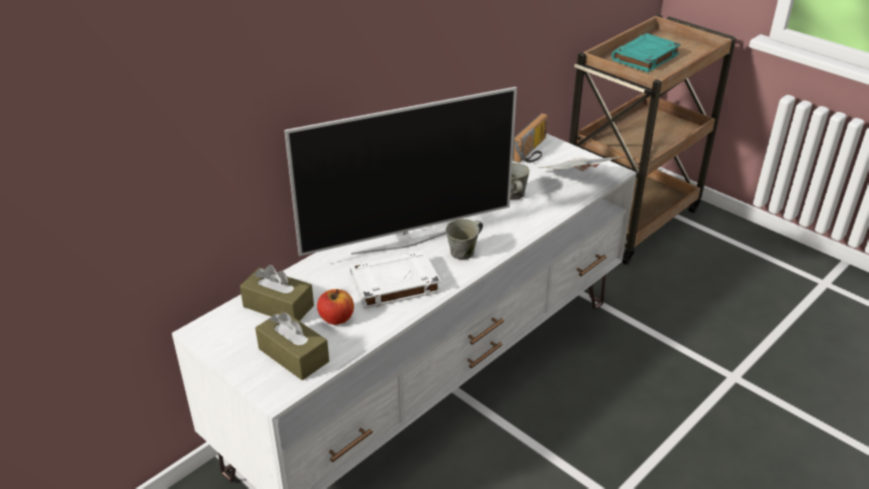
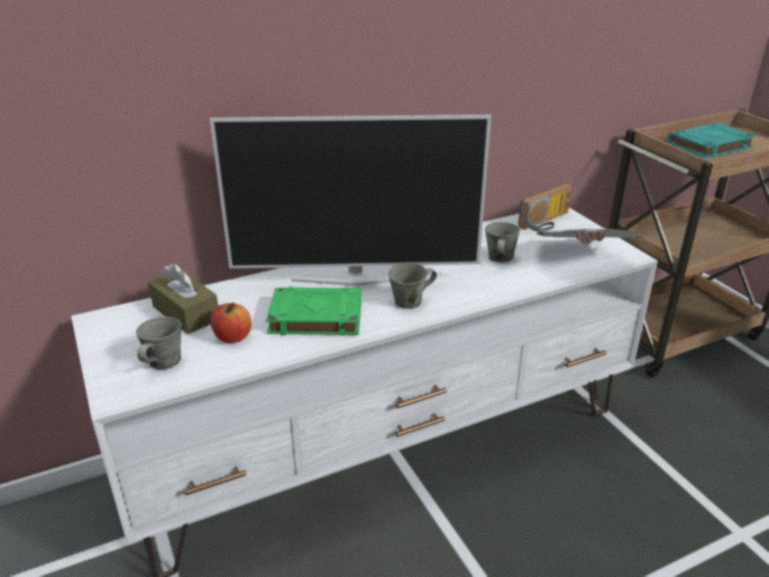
camera: 20 degrees right, 5 degrees down
(293, 355) = (163, 362): brown tissue box -> grey mug
(394, 284) = (314, 317): white book -> green book

